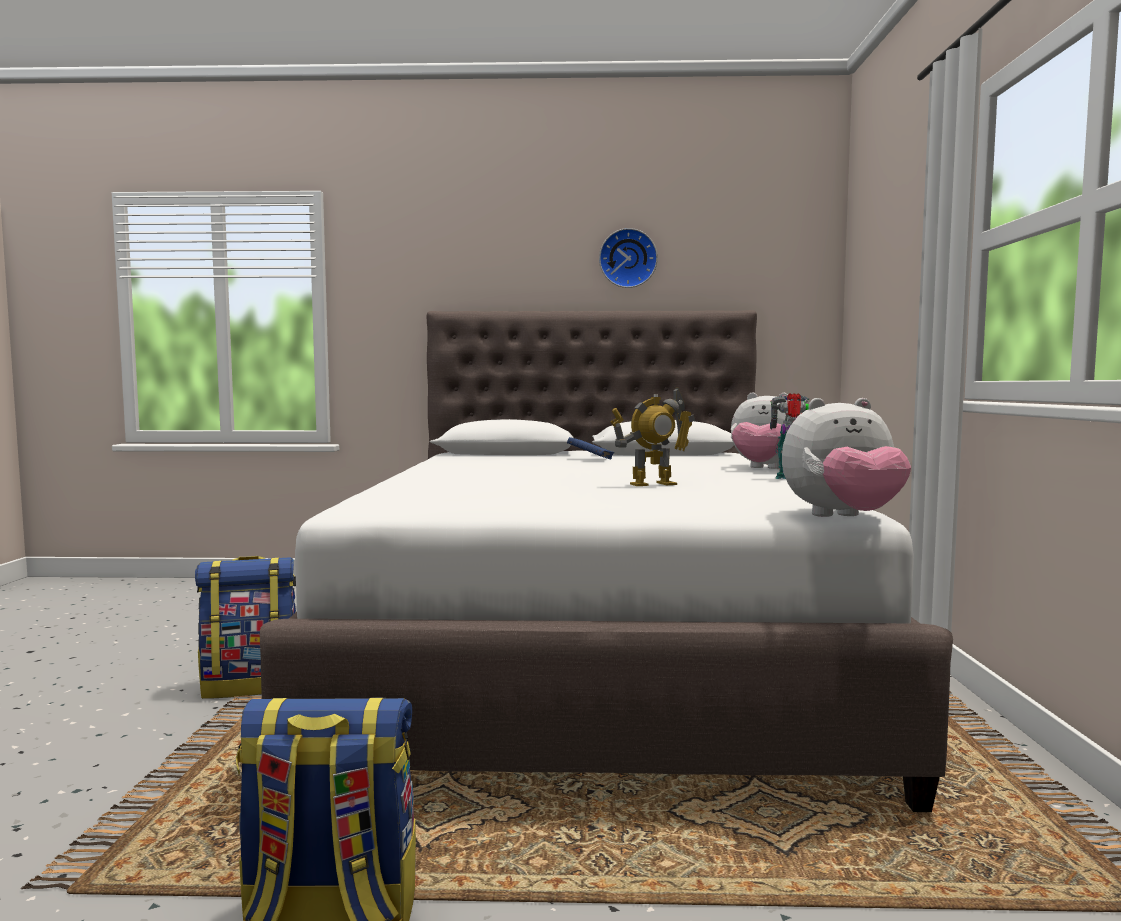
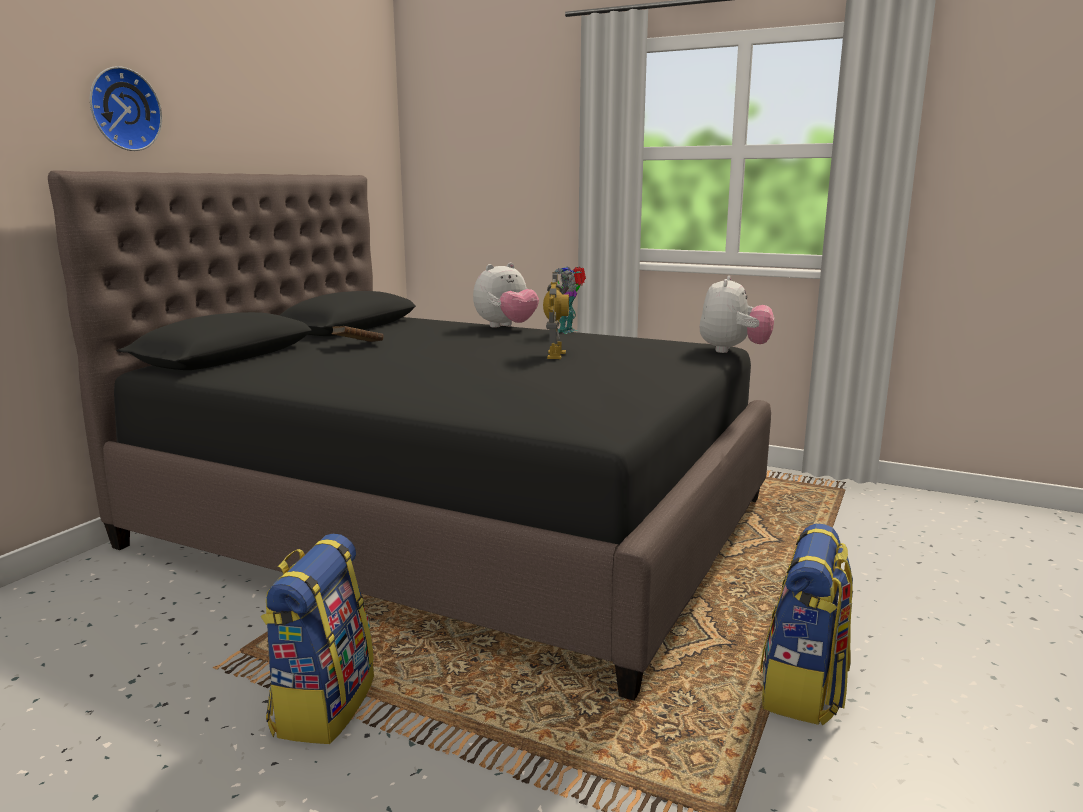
camera: 65 degrees left, 10 degrees up
(590, 459) = (358, 345): blue book -> brown book
(593, 655) = (457, 522): white bed -> black bed
(628, 258) = (252, 111): wall clock -> wall clock (122, 109)

